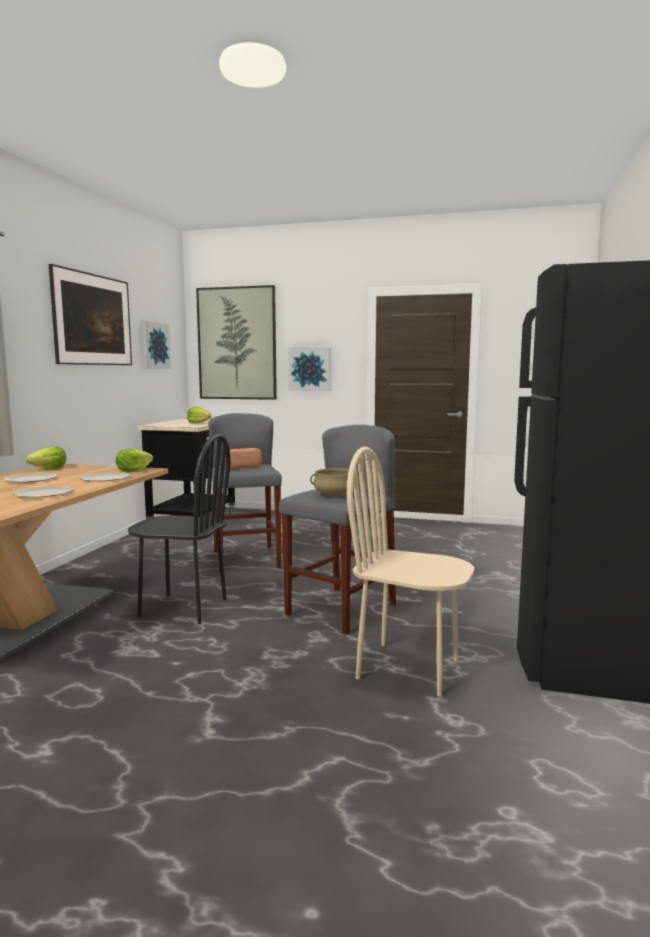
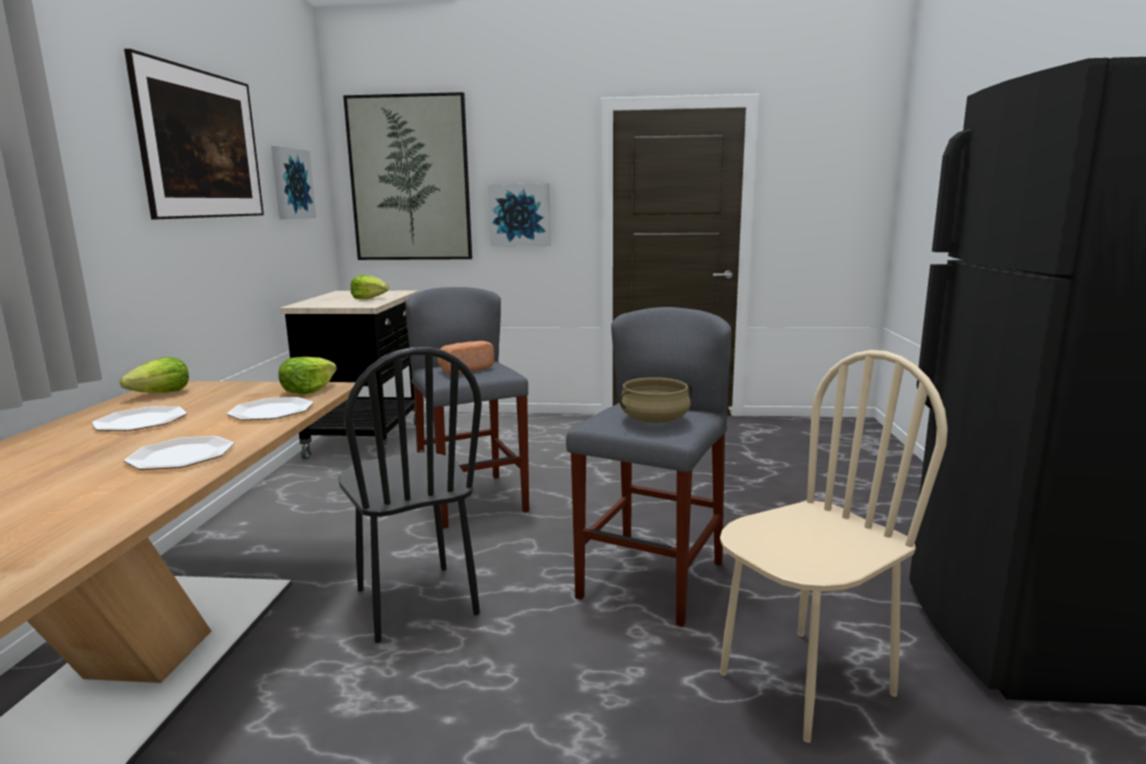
camera: 10 degrees left, 5 degrees up
(183, 608) = (415, 602): black chair -> black chair turned 60 degrees clockwise
(408, 668) = (805, 682): beige chair -> beige chair turned 135 degrees clockwise

